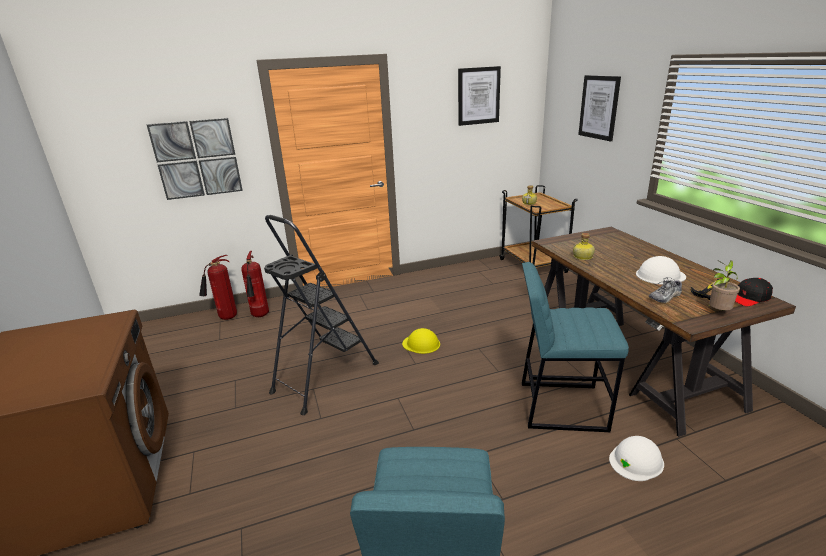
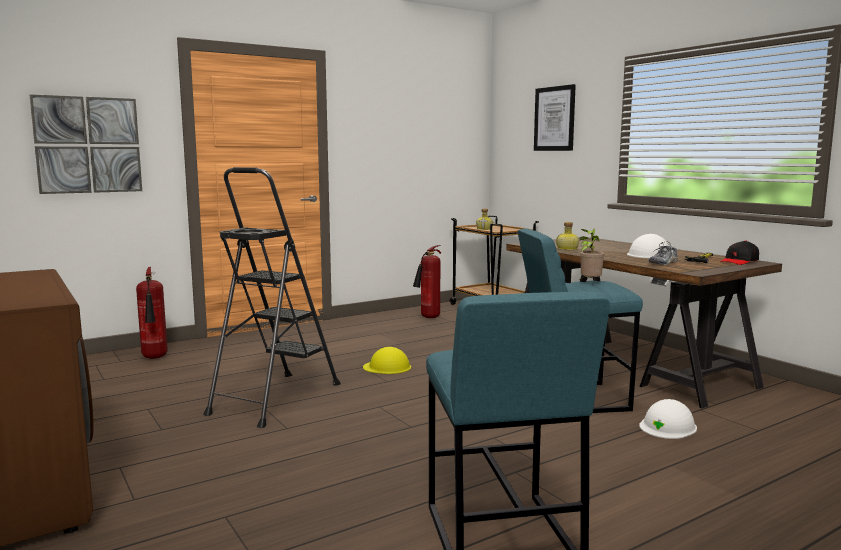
camera: 15 degrees left, 15 degrees down
(226, 318) = (104, 362): fire extinguisher -> fire extinguisher (428, 318)
(478, 96) = (422, 109): picture -> none
(717, 312) = (716, 267): potted plant -> potted plant (589, 283)

